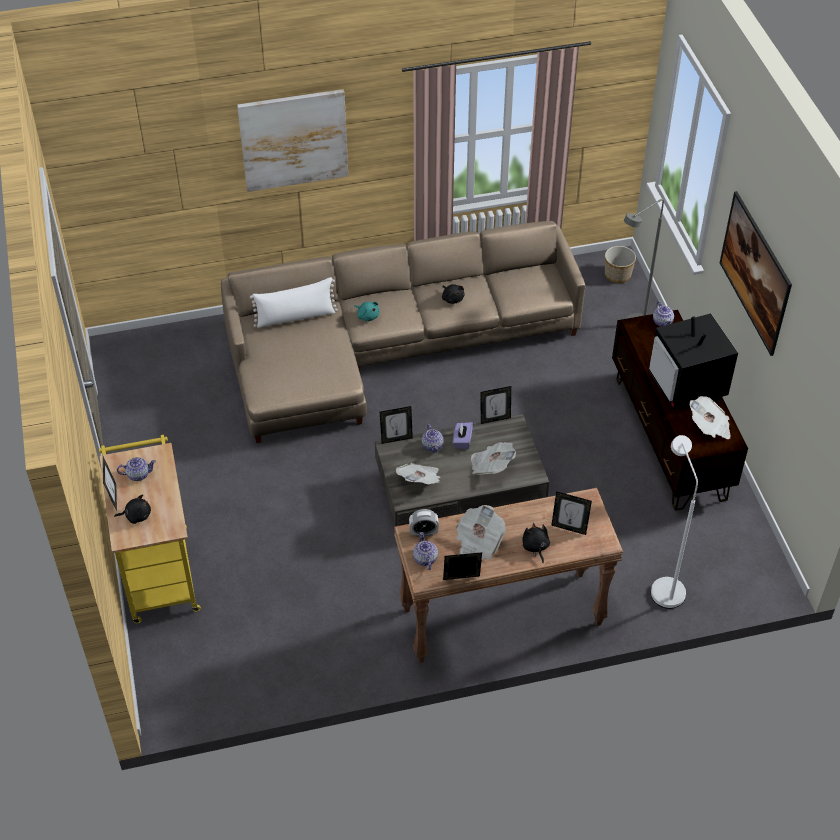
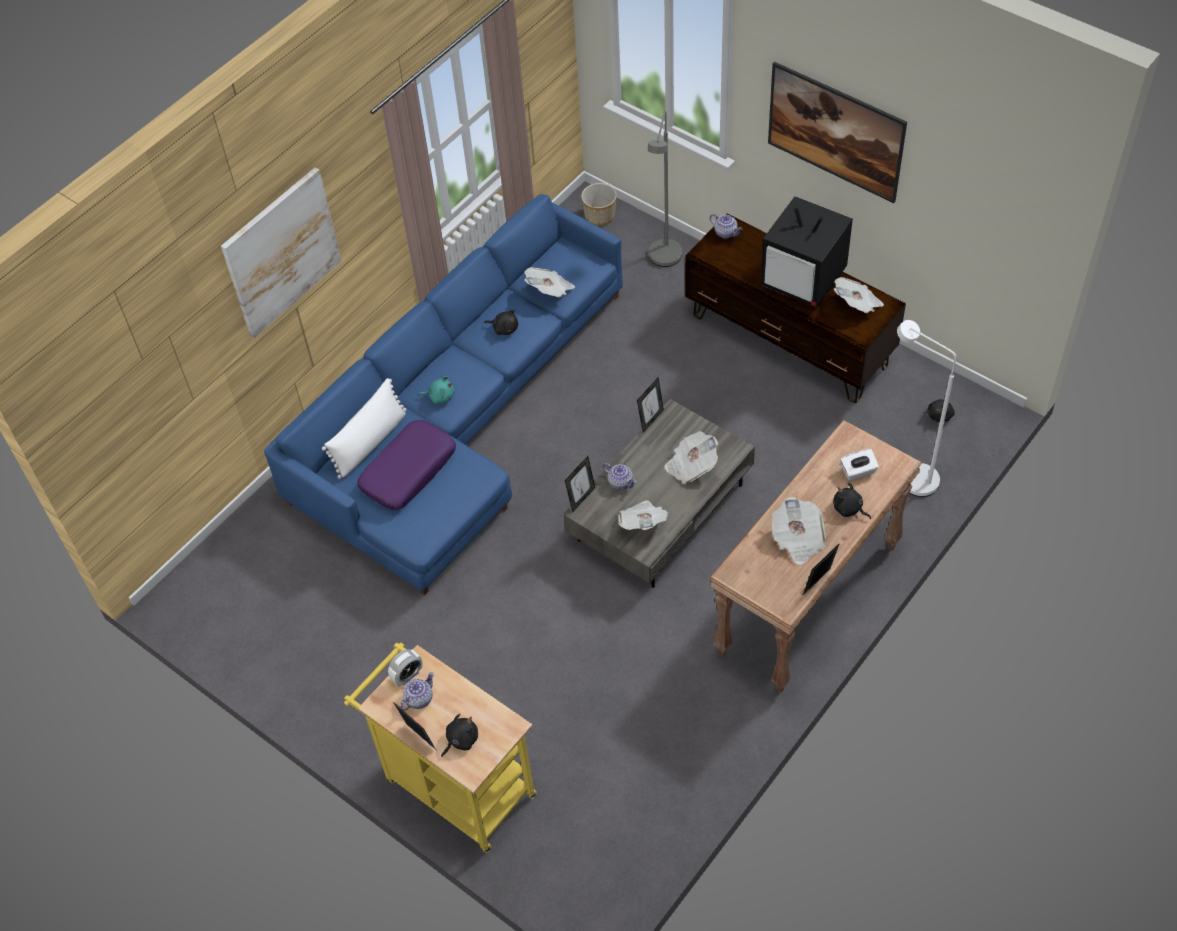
camera: 35 degrees left, 5 degrees up
(300, 349) = (408, 471): none -> purple pillow
(386, 349) = (457, 420): beige sofa -> blue sofa
(423, 532) = (742, 564): alarm clock -> alarm clock (407, 676)
(425, 559) = (768, 587): teapot -> none
(462, 441) = (642, 460): purple tissue box -> none
(508, 292) = (550, 290): none -> newspaper
(569, 528) = (858, 472): picture frame -> white tissue box
(732, 559) = (940, 415): none -> black plush toy

